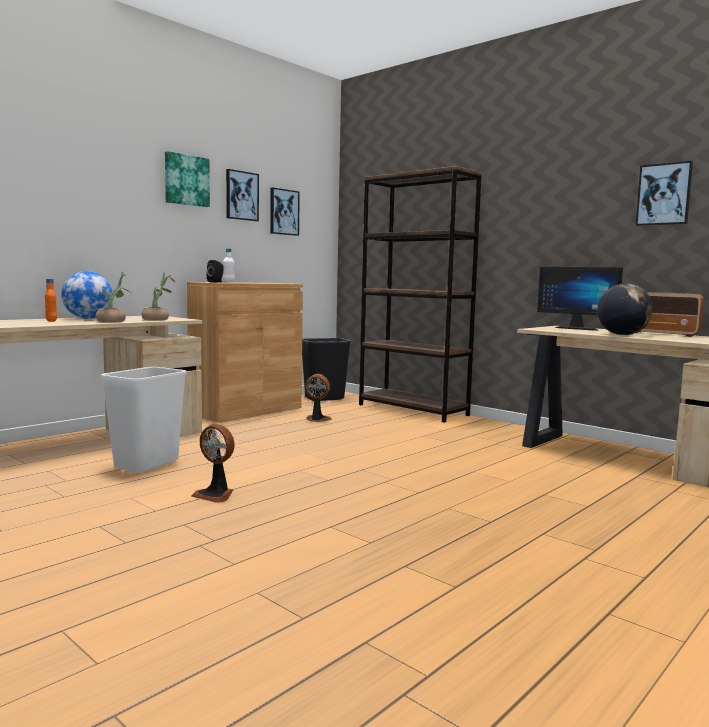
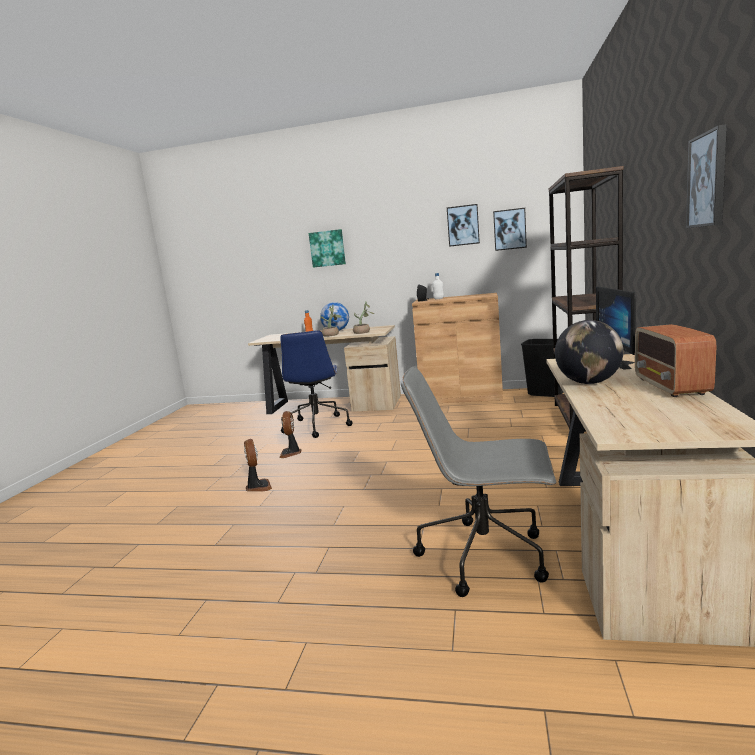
camera: 60 degrees right, 5 degrees up
(147, 465) = (317, 426): white trash can -> blue office chair
(186, 180) = (412, 225): picture -> picture (327, 248)
(317, 420) = (480, 414): fan -> fan (258, 487)
(626, 492) = (486, 556): none -> grey office chair

